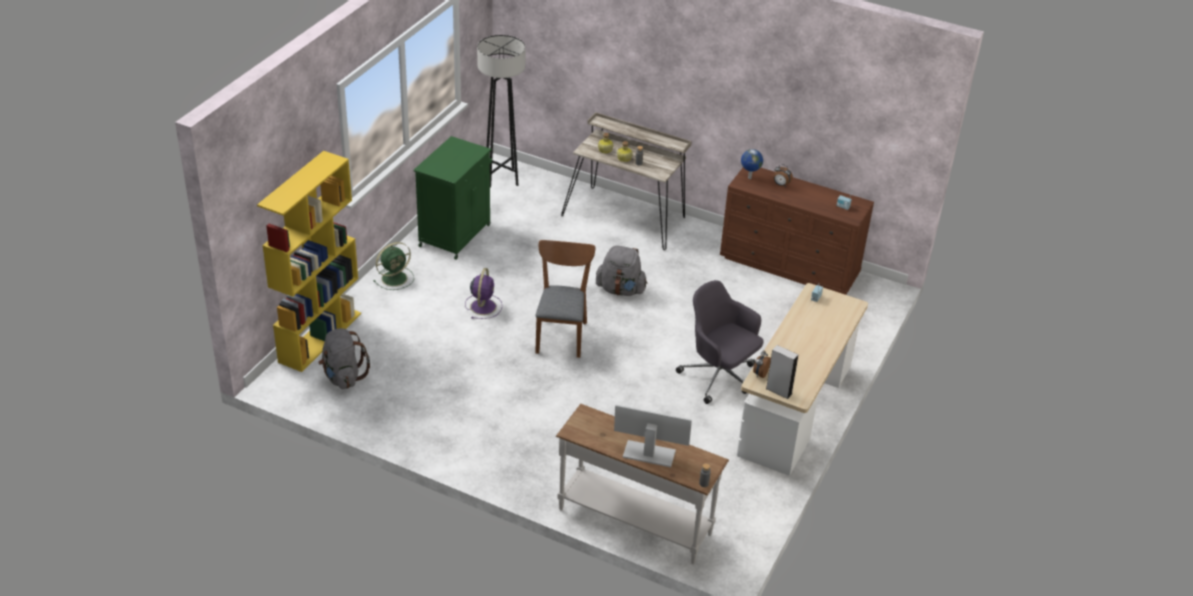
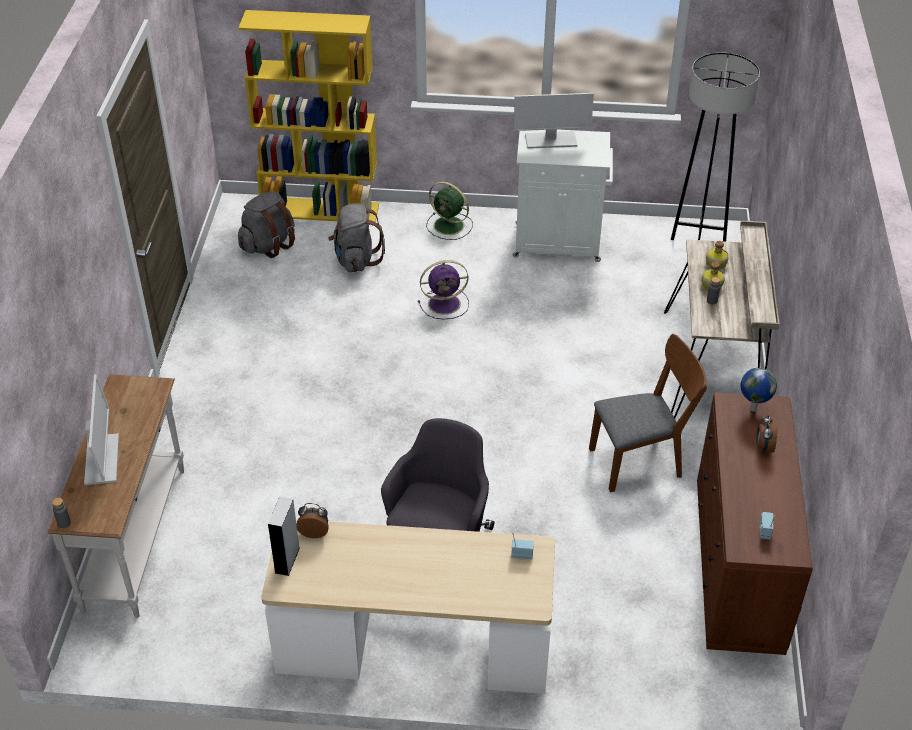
camera: 70 degrees right, 5 degrees up
(441, 162) = (550, 140): none -> monitor
(455, 235) = (559, 243): green cabinet -> white cabinet
(561, 333) = (436, 380): brown chair -> brown chair (642, 460)
(621, 290) = (555, 407): grey backpack -> grey backpack (356, 259)

